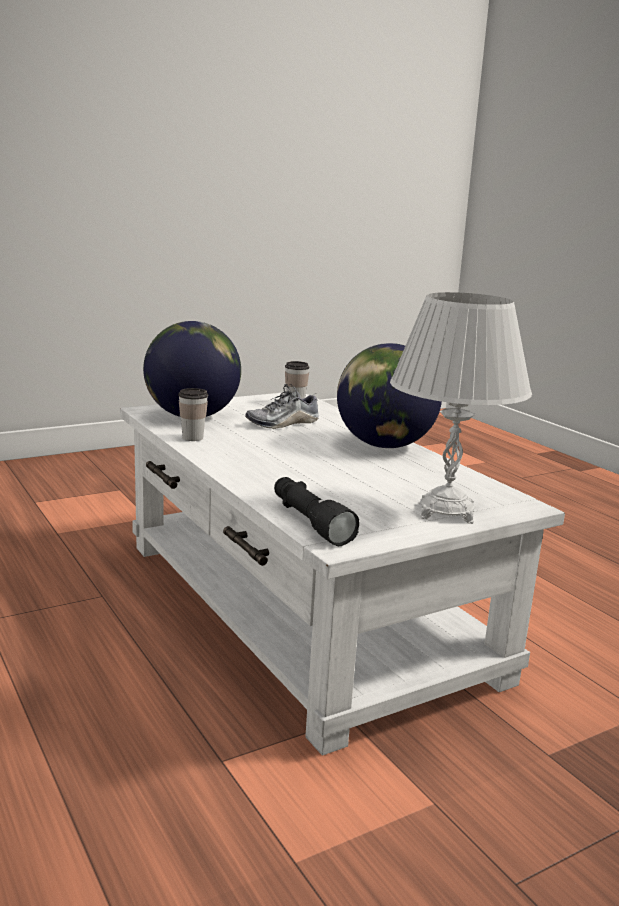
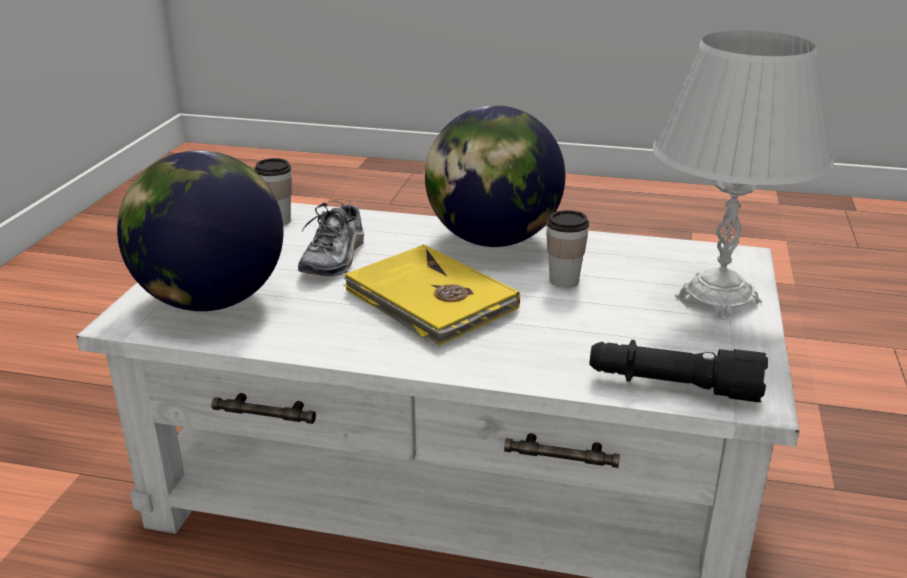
camera: 45 degrees left, 10 degrees up
(193, 438) = (295, 336): cup -> cup (564, 280)
(283, 451) = (429, 301): none -> yellow book

